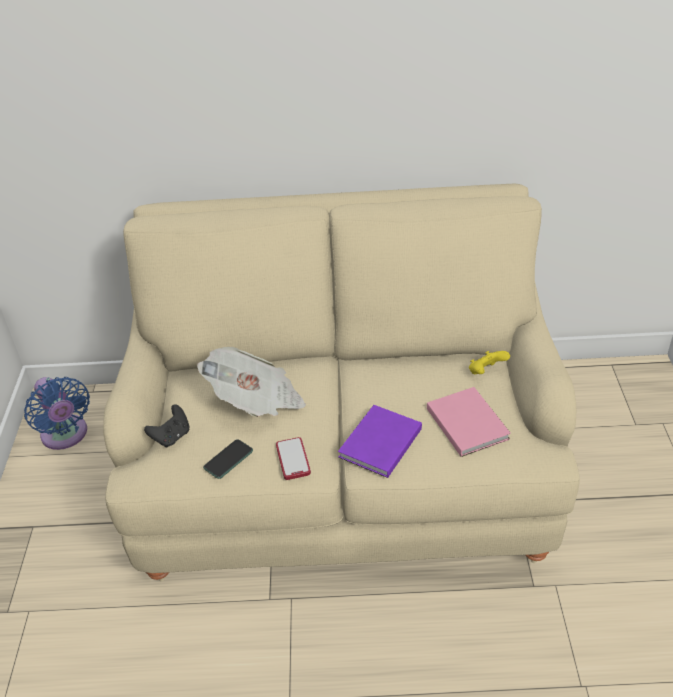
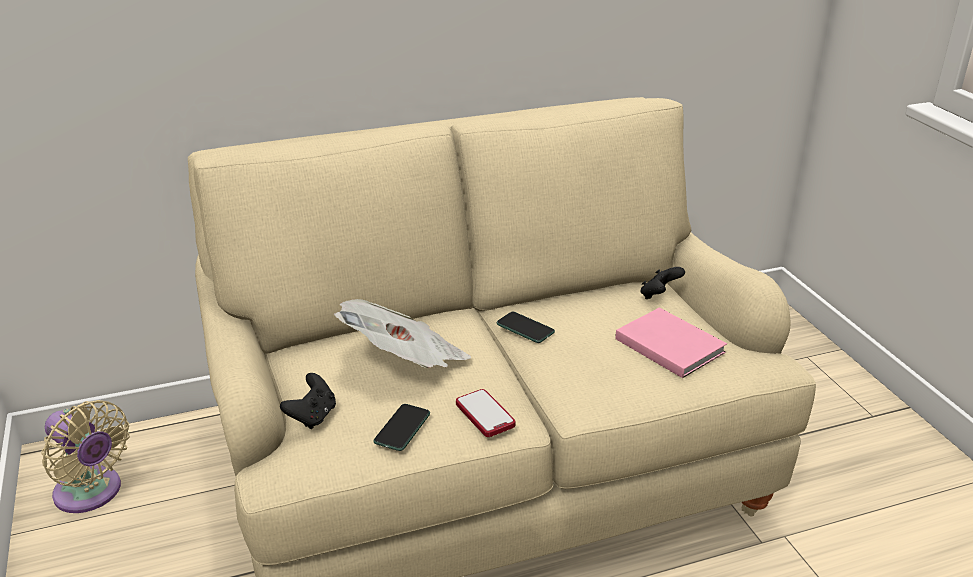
camera: 20 degrees left, 10 degrees down
(66, 436) = (91, 493): blue fan -> beige fan
(362, 385) = (525, 328): none -> phone
(378, 444) = (579, 382): purple book -> none
(486, 372) = (659, 296): yellow game controller -> black game controller

